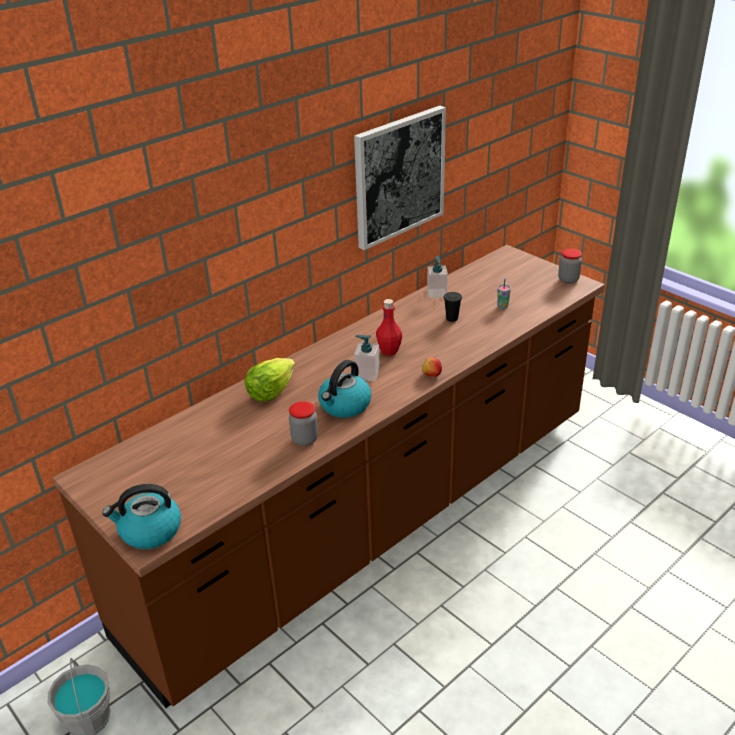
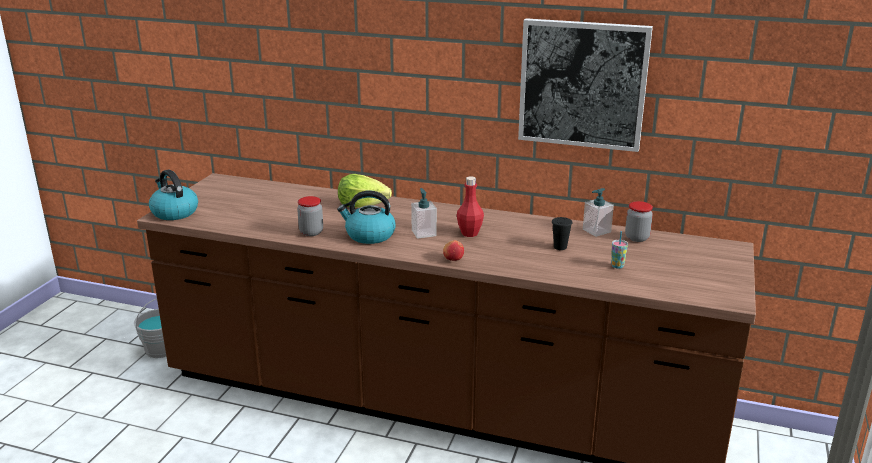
camera: 60 degrees right, 10 degrees down
(568, 280) = (728, 290): jar -> jar (637, 238)

